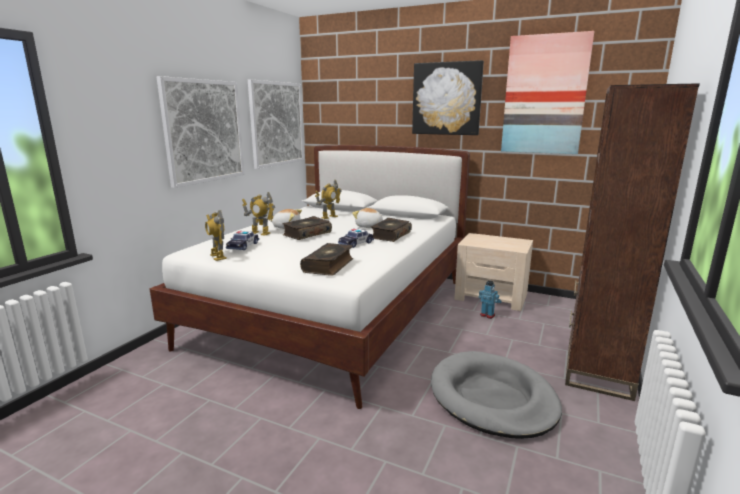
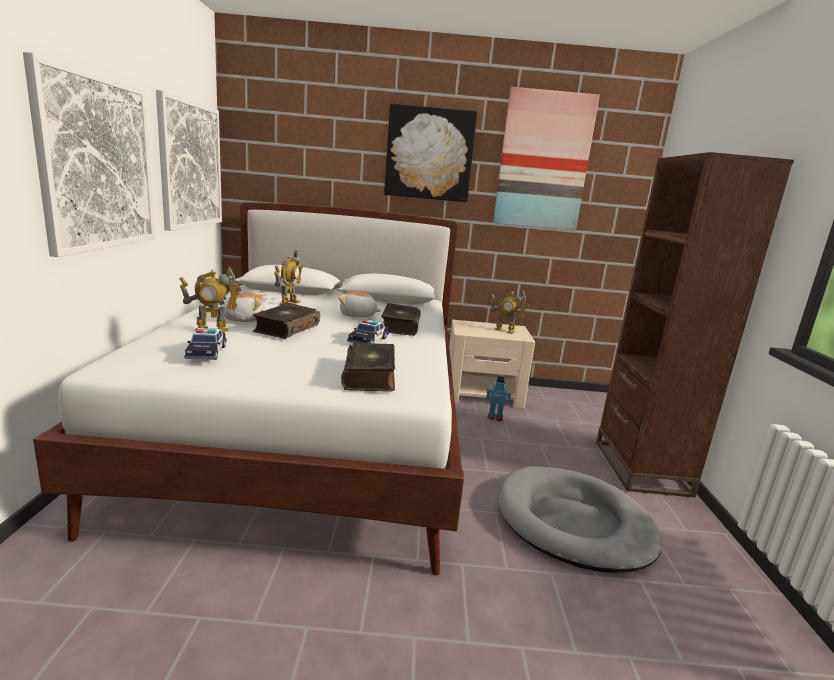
camera: 25 degrees left, 0 degrees up
(218, 257) = (177, 373): toy robot -> toy robot (504, 331)

